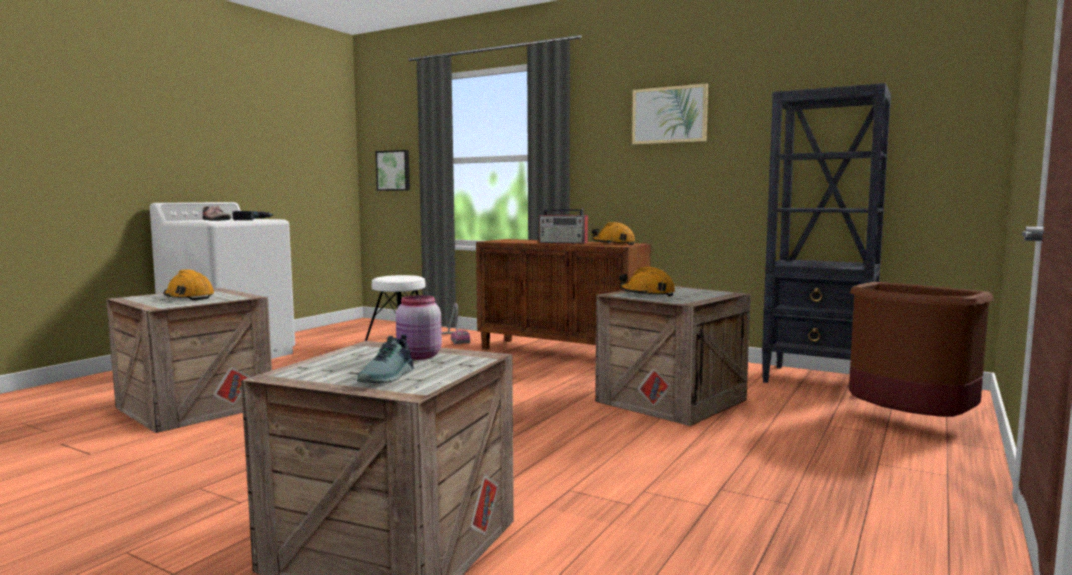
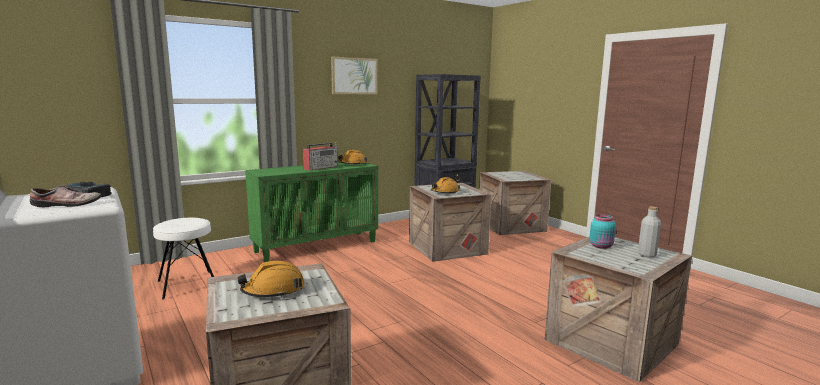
camera: 65 degrees left, 5 degrees up
(389, 377) = (647, 255): shoe -> grey bottle
(394, 170) = (66, 110): picture -> none
(419, 356) = (601, 246): pink jar -> turquoise jar
(455, 338) = (212, 264): vacuum cleaner -> none
(562, 353) = (317, 246): brown cabinet -> green cabinet
(907, 423) = (511, 225): brown trash can -> crate

